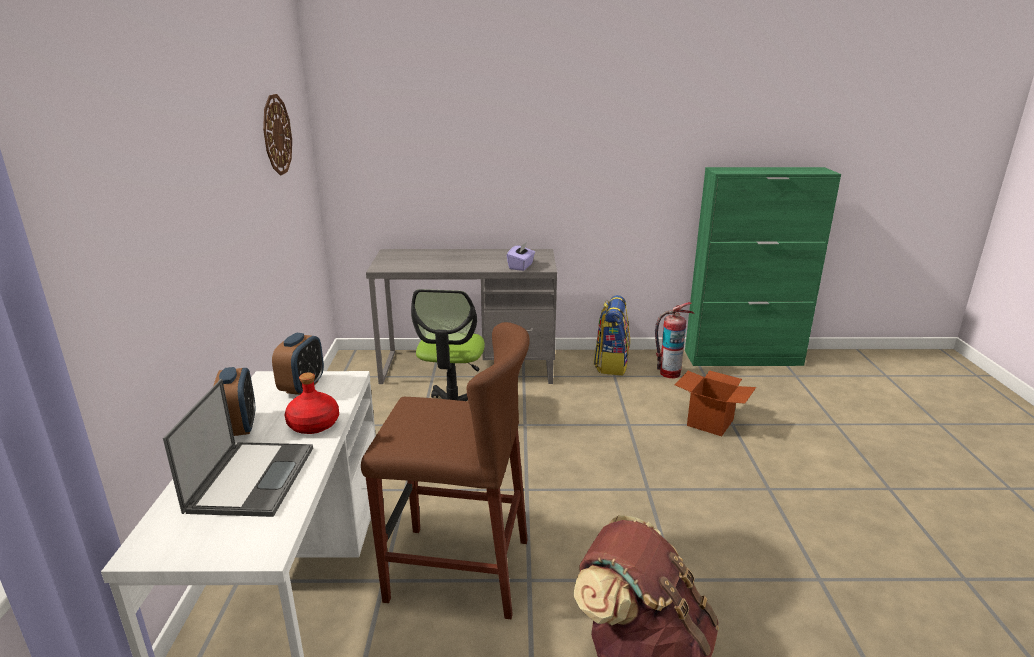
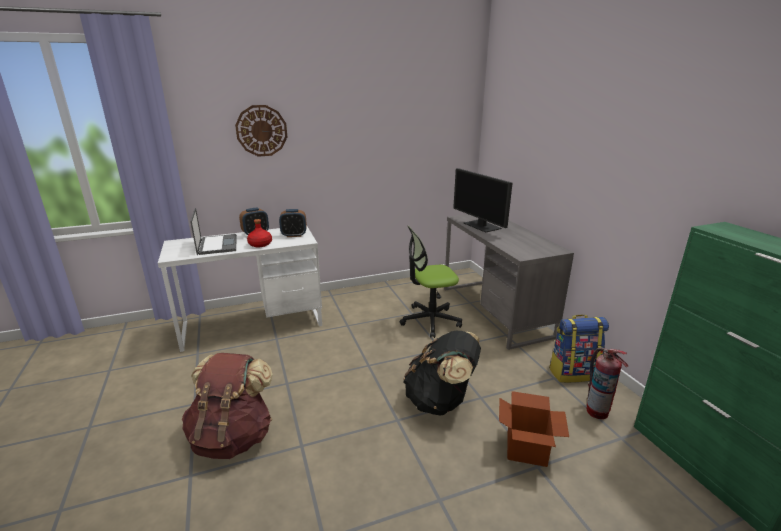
camera: 70 degrees right, 0 degrees up
(251, 478) = (217, 244): laptop -> laptop turned 90 degrees counterclockwise
(276, 135) = (419, 122): wall clock -> wall clock (261, 131)
(430, 263) = (482, 226): none -> monitor
(458, 570) = (289, 358): brown stool -> none
(521, 266) = (514, 249): purple tissue box -> none
(625, 451) = (440, 401): none -> black backpack

